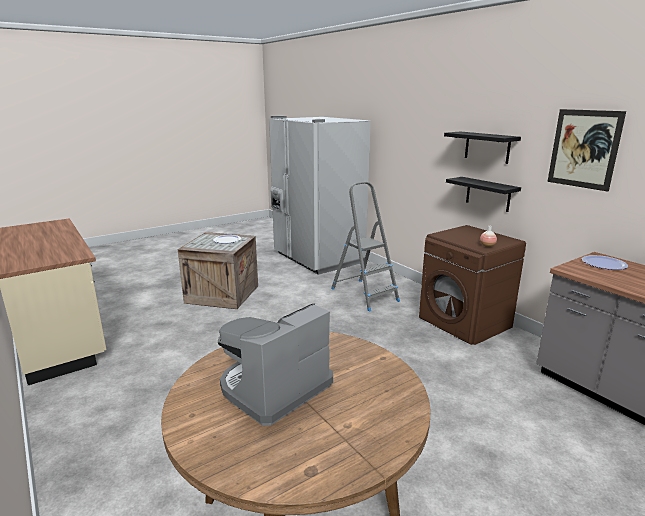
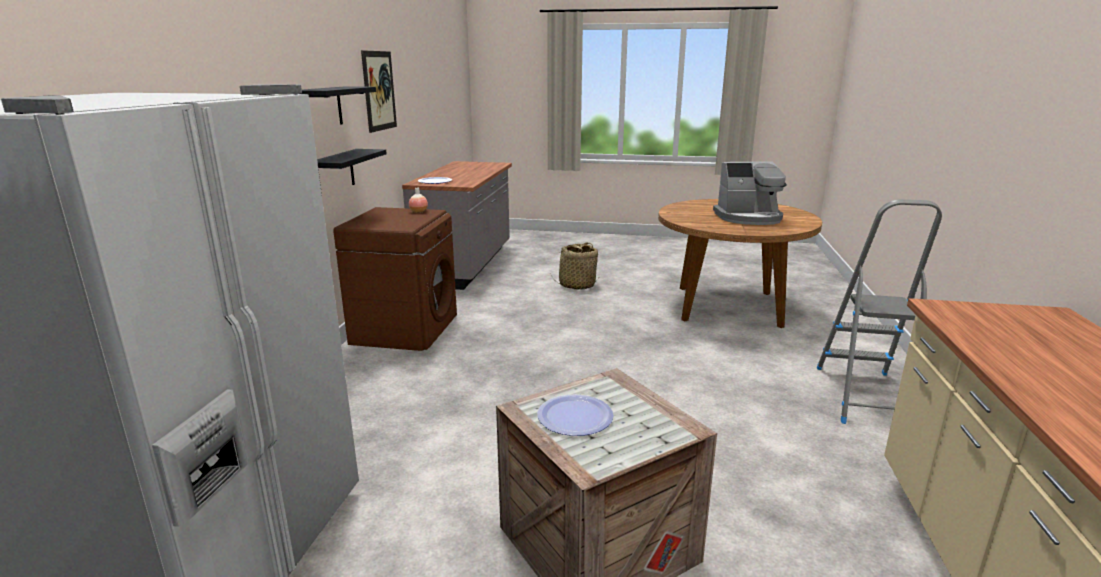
camera: 135 degrees left, 0 degrees up
(365, 295) = (398, 403): grey step ladder -> grey step ladder (864, 395)
(497, 445) = (577, 285): none -> basket

